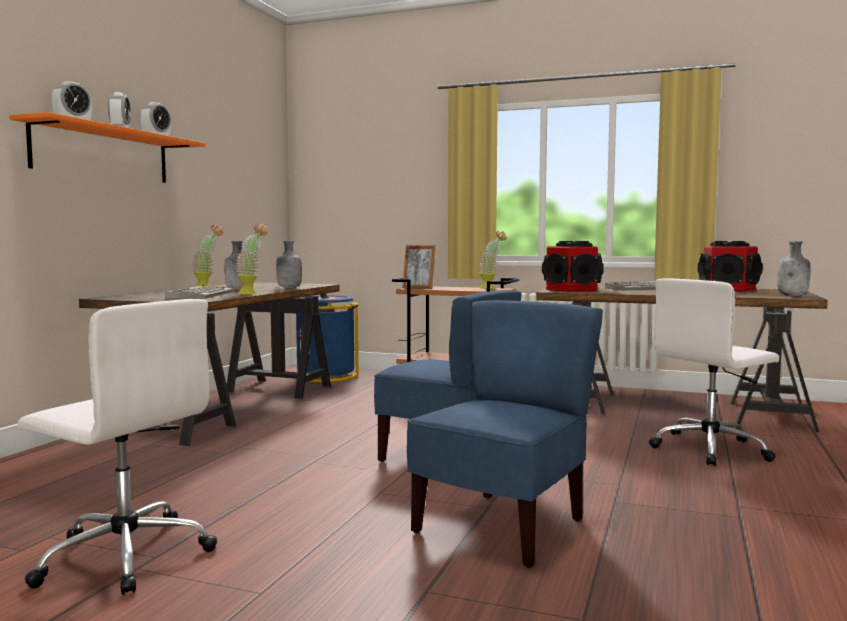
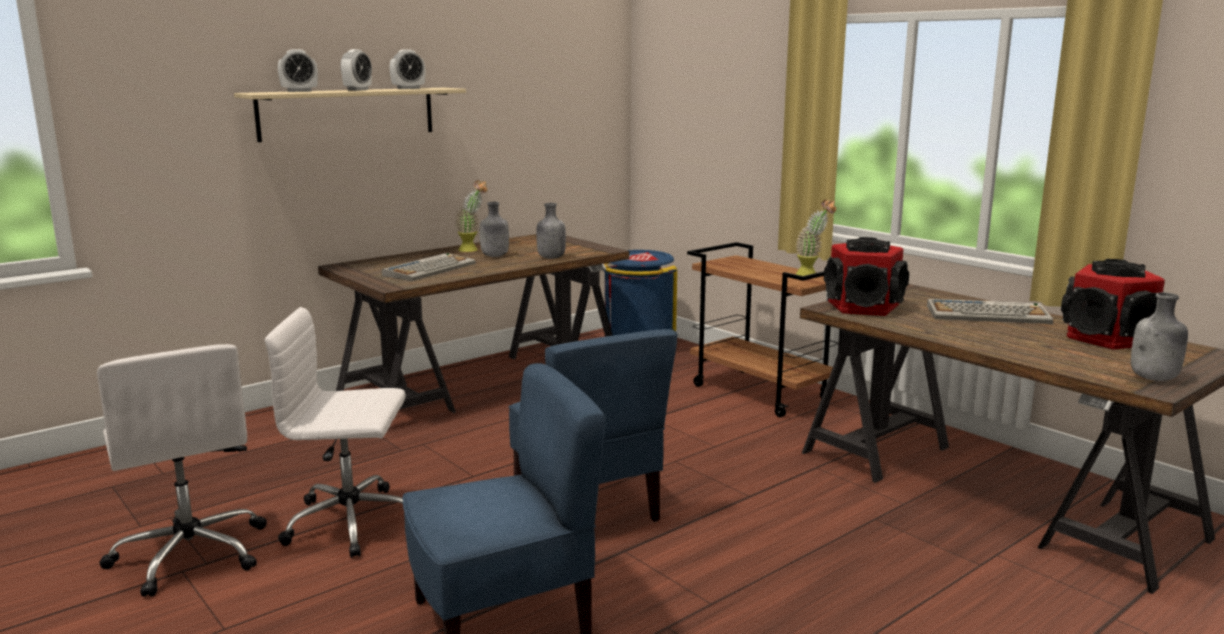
camera: 30 degrees right, 10 degrees up
(103, 154) = (348, 113): orange shelf -> beige shelf
(252, 293) = (483, 270): potted plant -> none
(418, 288) = (720, 265): picture frame -> none
(711, 449) = (923, 580): white office chair -> white office chair (353, 522)

